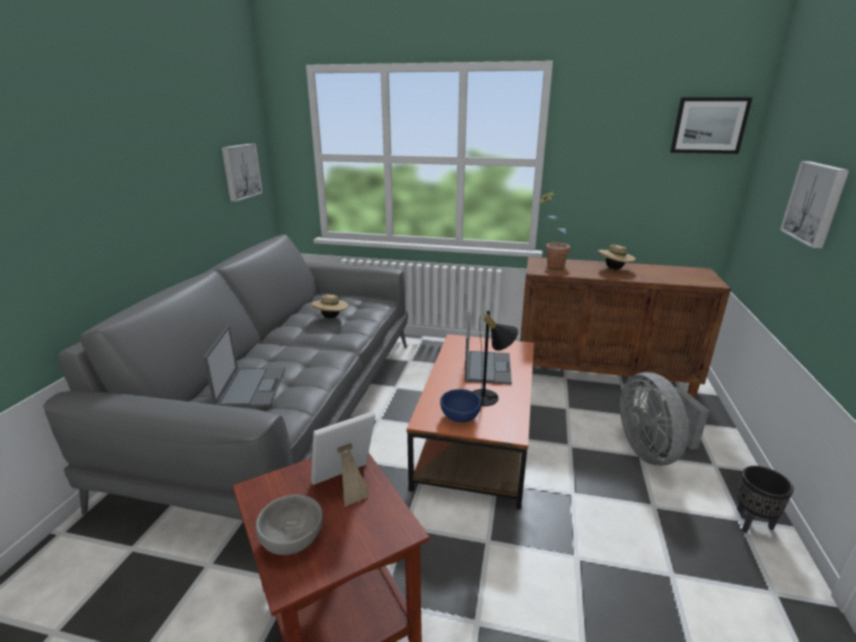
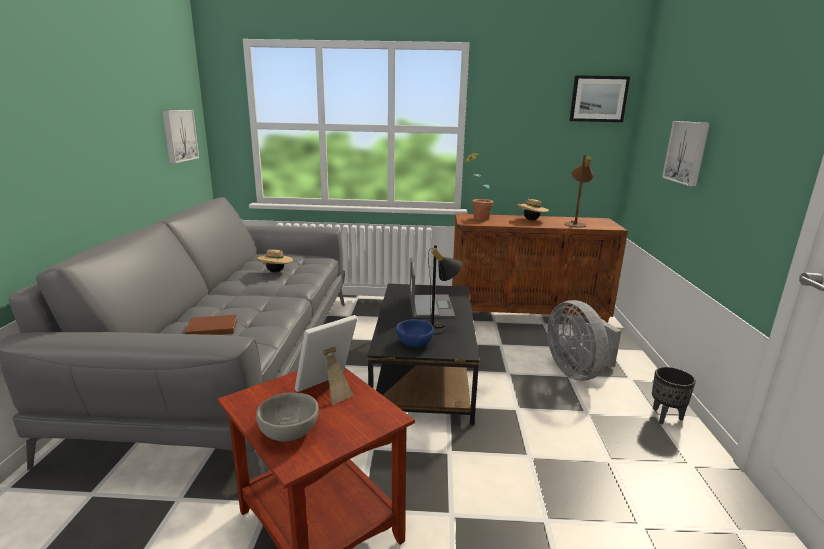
camera: 10 degrees left, 5 degrees down
(251, 387) = (211, 327): laptop -> brown book
(476, 434) = (423, 370): orange coffee table -> black coffee table
(666, 276) = (575, 224): none -> brown table lamp

